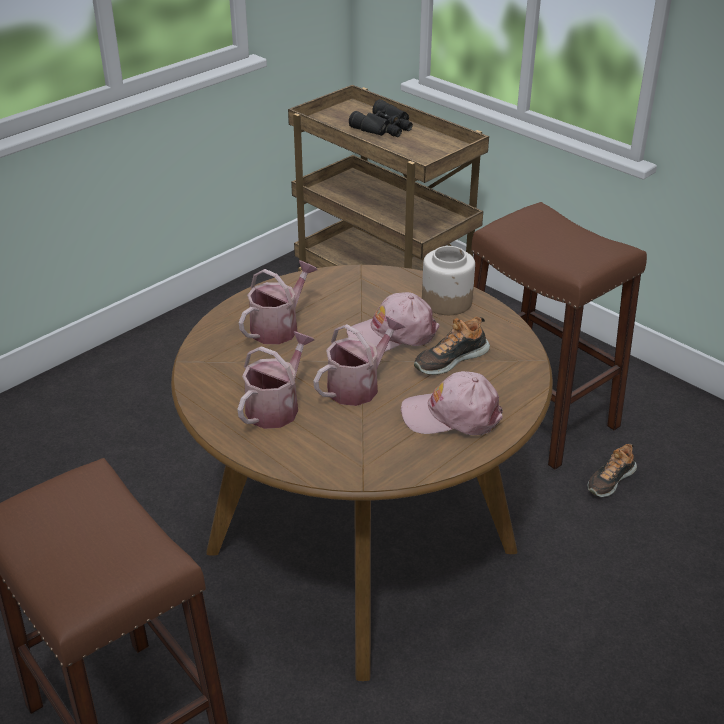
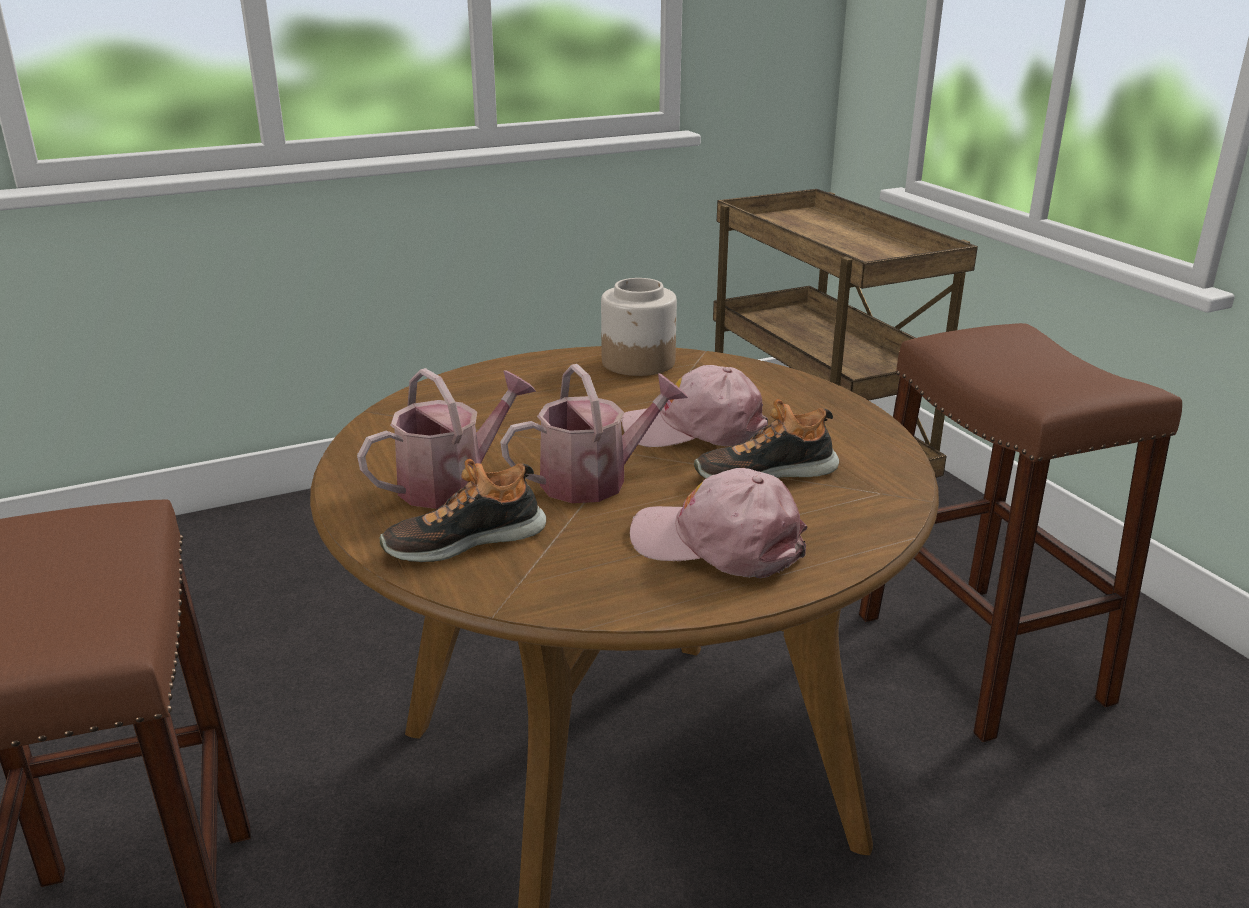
camera: 20 degrees right, 10 degrees down
(279, 327) = (535, 397): watering can -> none
(385, 127) = (839, 234): black binoculars -> none
(447, 301) = (807, 406): jar -> jar (639, 362)
(610, 480) = (1074, 780): shoe -> shoe (465, 540)

